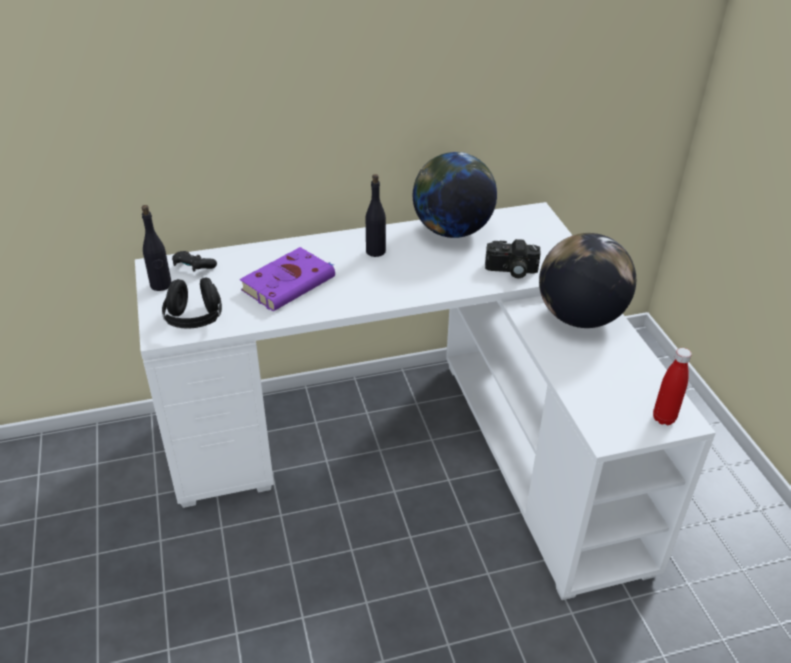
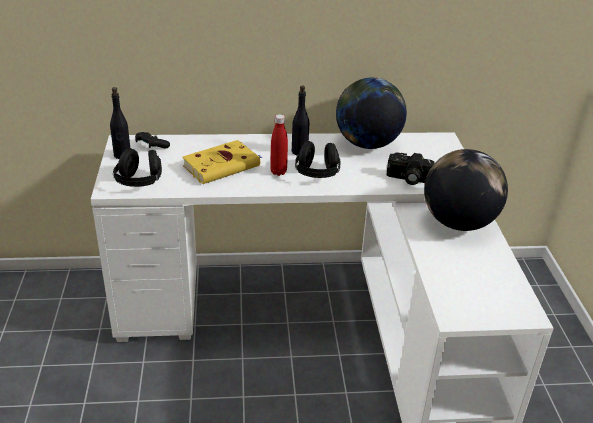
camera: 10 degrees right, 5 degrees down
(290, 283) = (223, 166): purple book -> yellow book
(405, 278) = (317, 174): none -> black headphones
(663, 418) = (509, 310): red bottle -> red bottle (278, 172)

